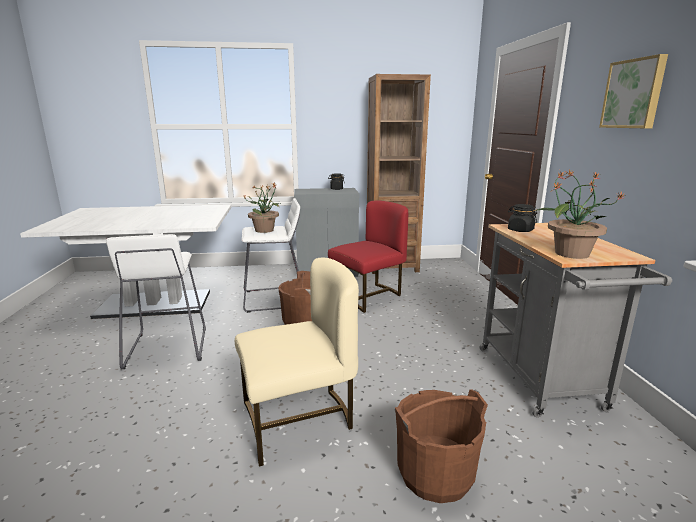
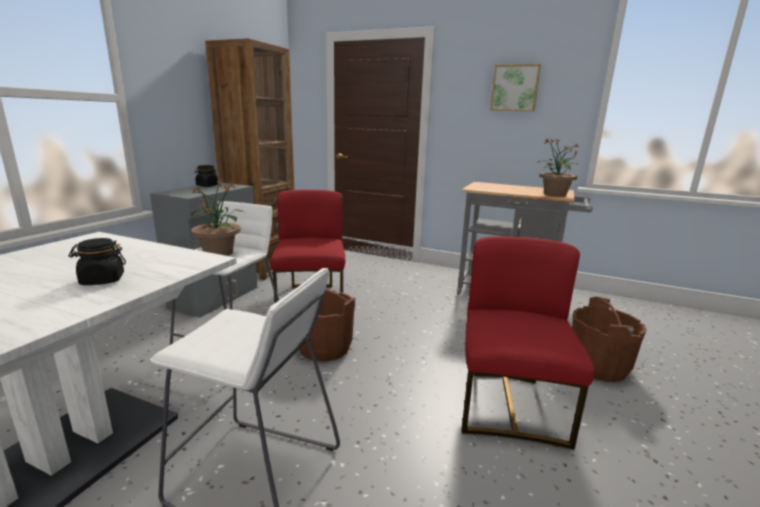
camera: 60 degrees left, 0 degrees up
(298, 420) = (510, 405): beige chair -> red chair
(520, 230) = (488, 189): black jar -> black jar (102, 280)

